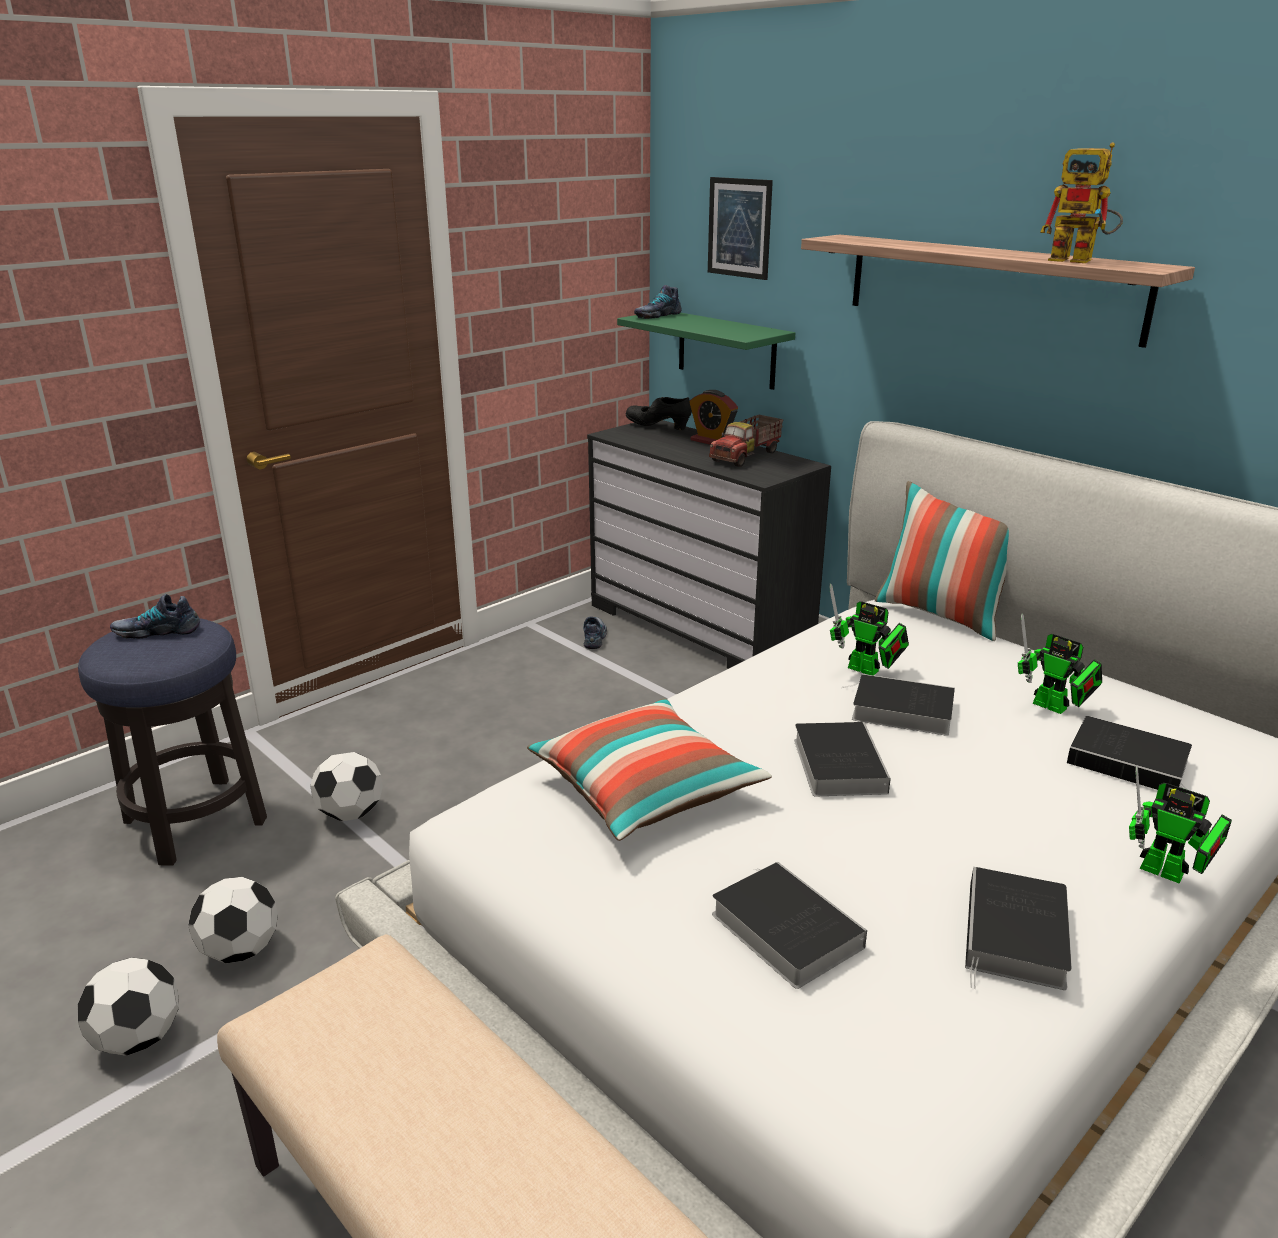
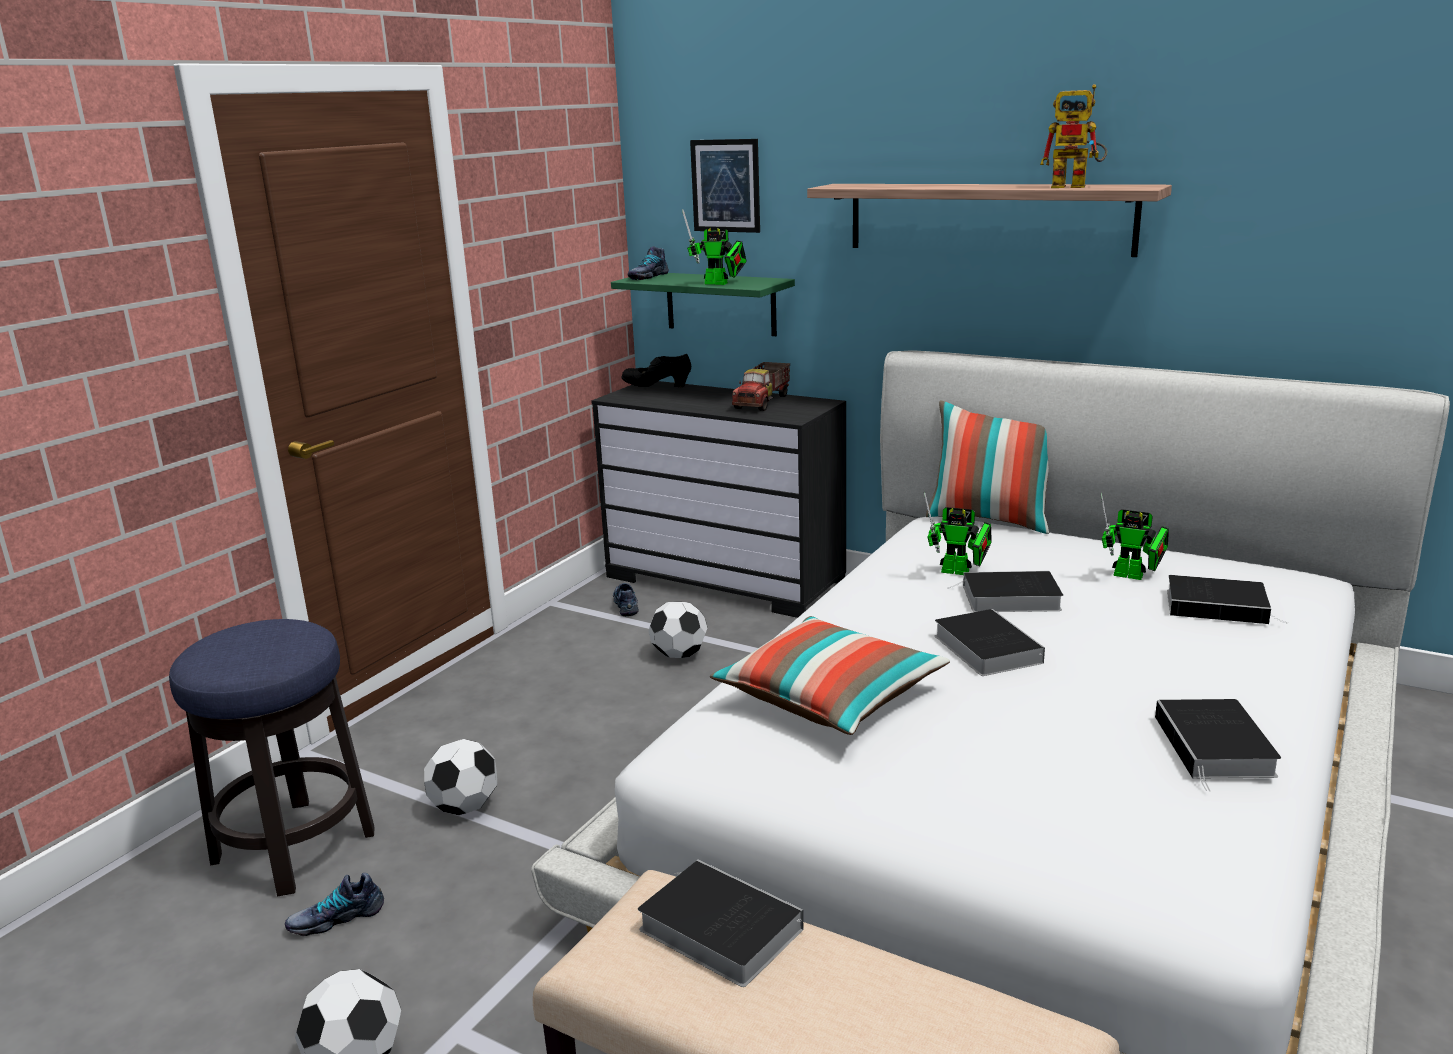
camera: 15 degrees left, 5 degrees down
(157, 631) = (248, 636): shoe -> shoe (336, 918)
(240, 950) = (421, 955): football -> football (679, 655)
(712, 441) = (719, 393): alarm clock -> none
(782, 928) = (1025, 780): book -> book (715, 928)
(1169, 874) = (1298, 681): toy robot -> toy robot (719, 283)

